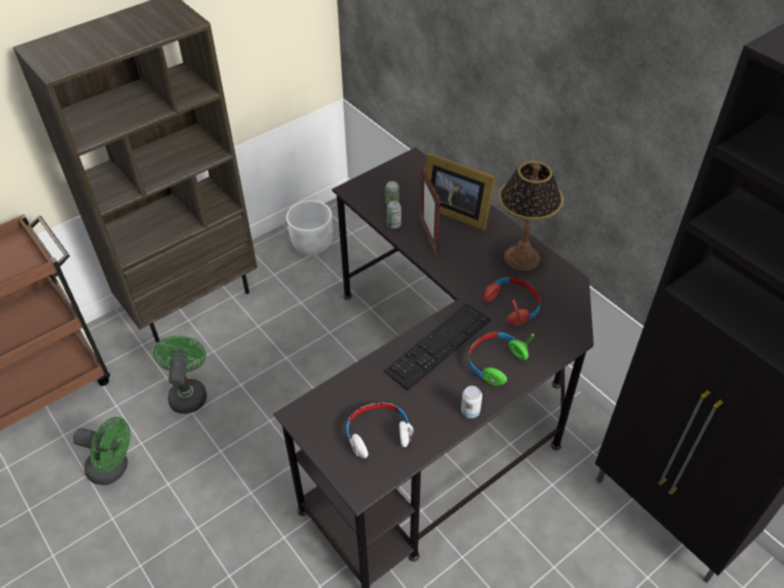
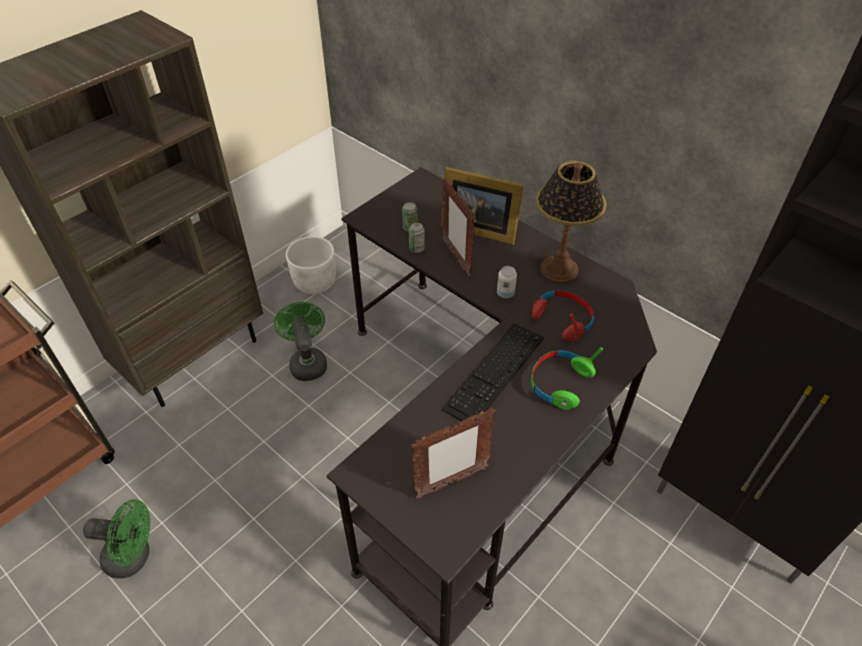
camera: 10 degrees left, 0 degrees up
(188, 393) = (206, 458): green fan -> green fan (307, 362)
(378, 434) = (451, 482): white headphones -> picture frame
(470, 411) = (546, 442): can -> can (505, 293)

